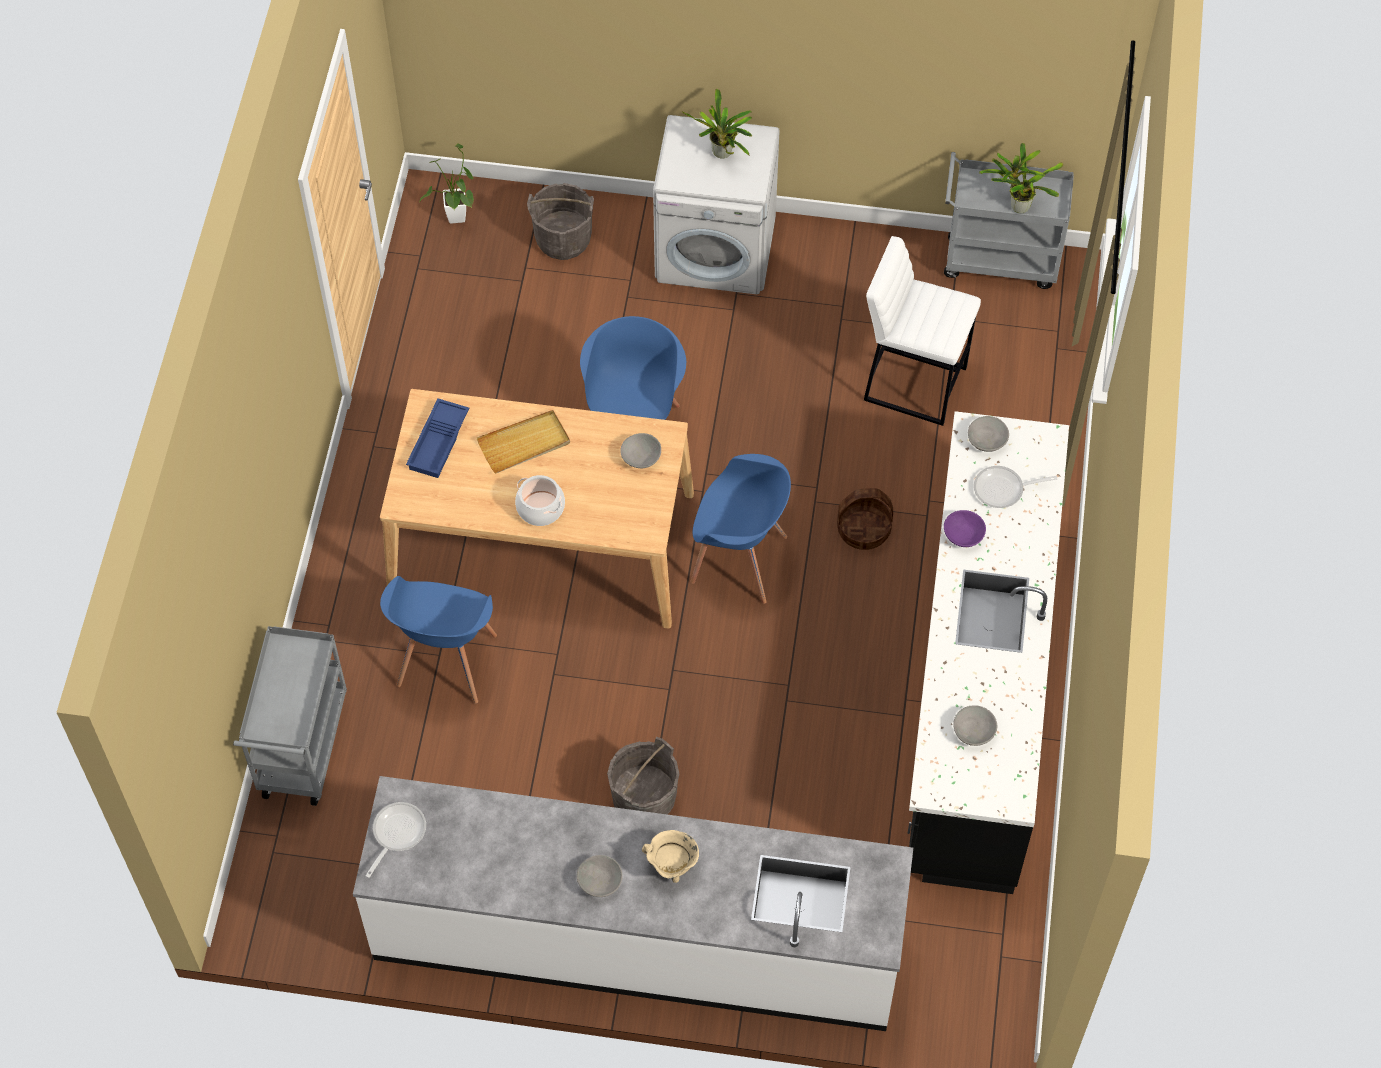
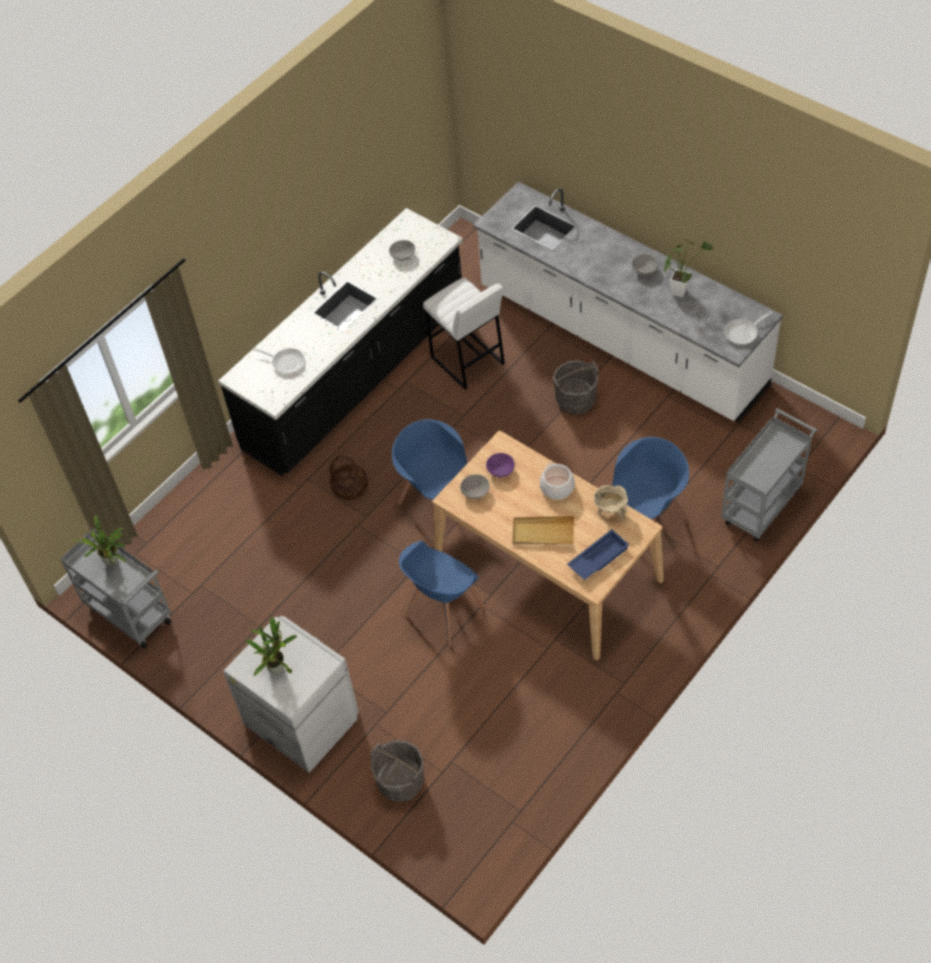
camera: 145 degrees left, 5 degrees down
(456, 221) = (469, 838): potted plant -> potted plant (680, 289)
(672, 866) = (602, 262): beige cooking pot -> beige cooking pot (611, 511)
(912, 383) = (250, 562): white stool -> white stool (468, 361)
(963, 535) = (328, 348): purple bowl -> purple bowl (500, 470)
(986, 440) = (271, 391): grey bowl -> none

